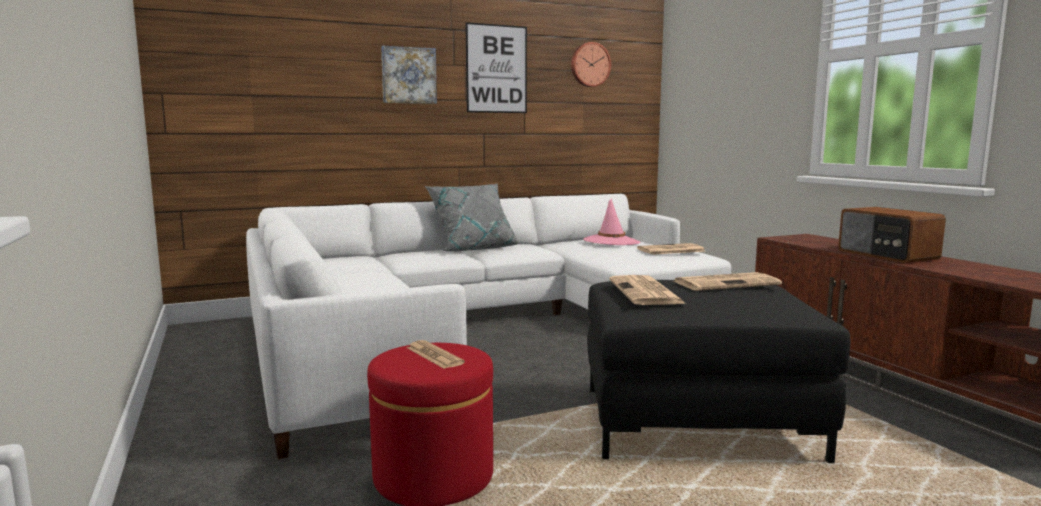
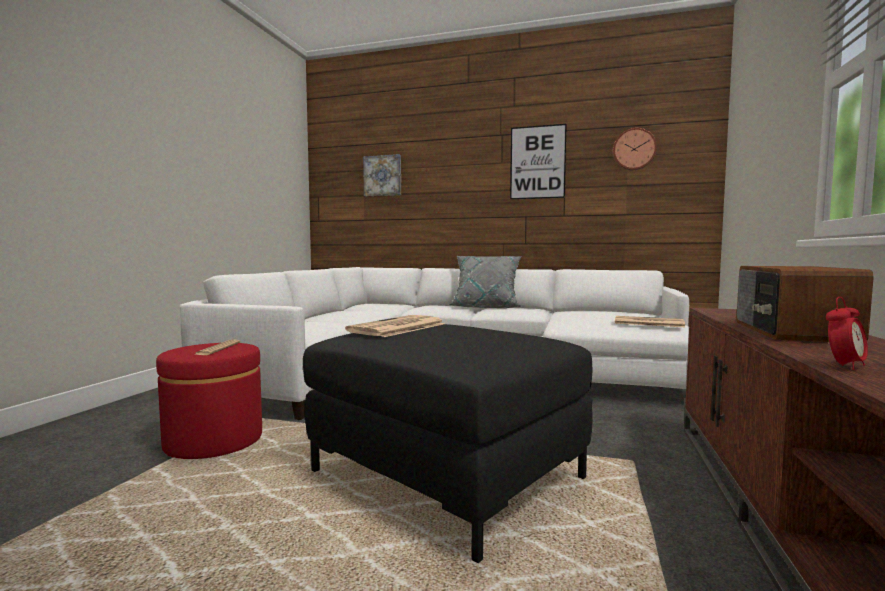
camera: 40 degrees right, 5 degrees down
(408, 75) = (464, 174): picture -> picture (383, 176)
(611, 241) = (612, 312): pink hat -> none
(727, 283) = (495, 332): newspaper -> none
(986, 277) = (844, 366): none -> alarm clock

